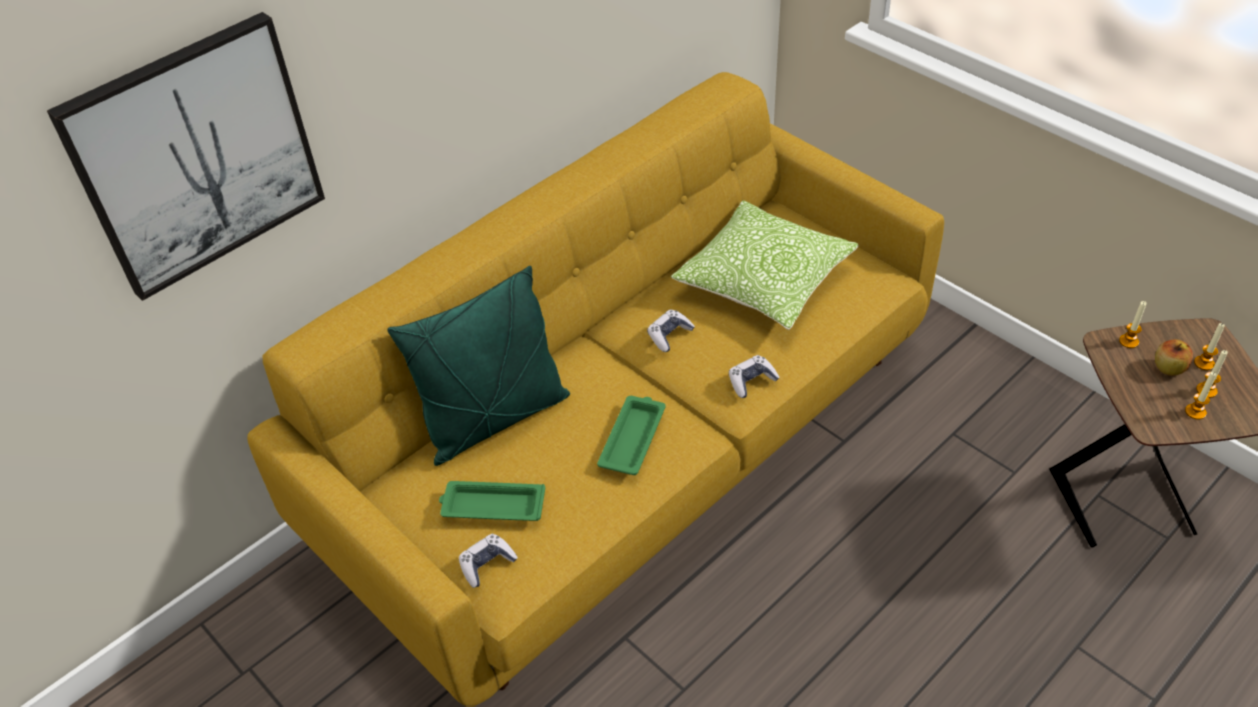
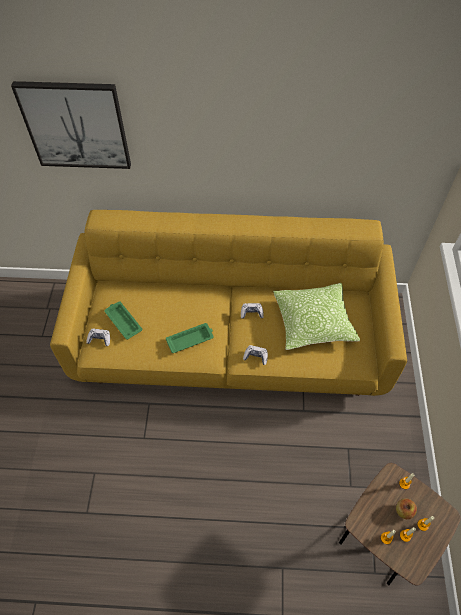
camera: 45 degrees right, 10 degrees up
(495, 419) = (161, 292): green pillow -> none

